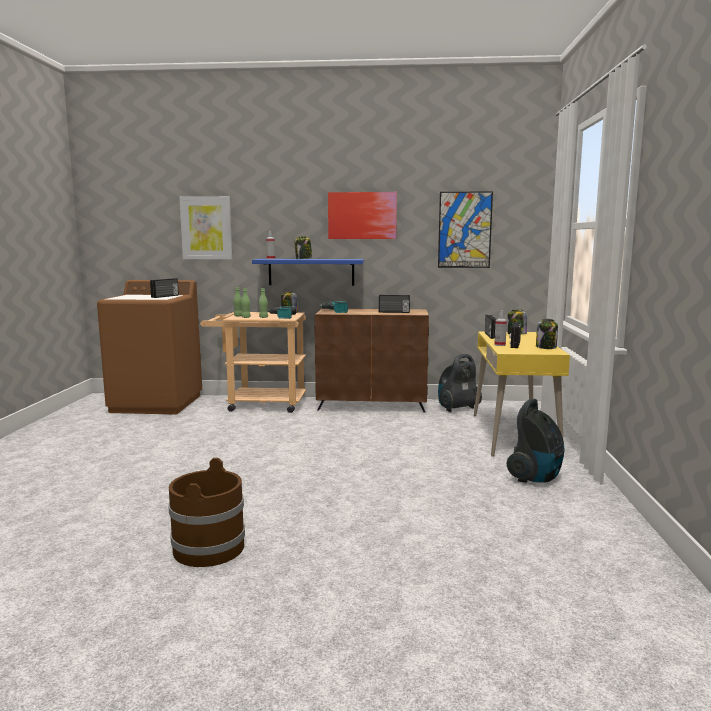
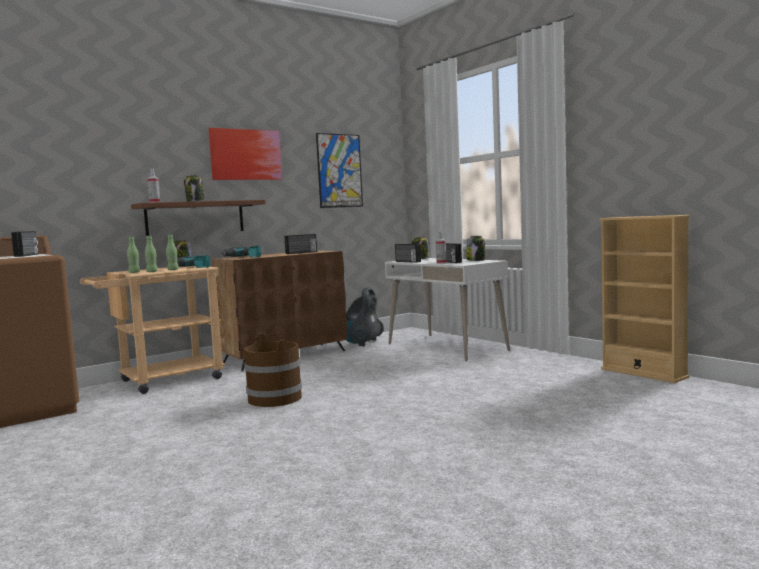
camera: 40 degrees left, 5 degrees down
(206, 228) = (55, 166): picture -> none
(209, 548) = (425, 474): brown bucket -> brown bucket (275, 398)
(311, 272) = (195, 218): blue shelf -> brown shelf
(514, 435) = (447, 347): yellow desk -> white desk
(536, 477) = (522, 363): vacuum cleaner -> none
(635, 538) = (643, 373): none -> beige bookcase

